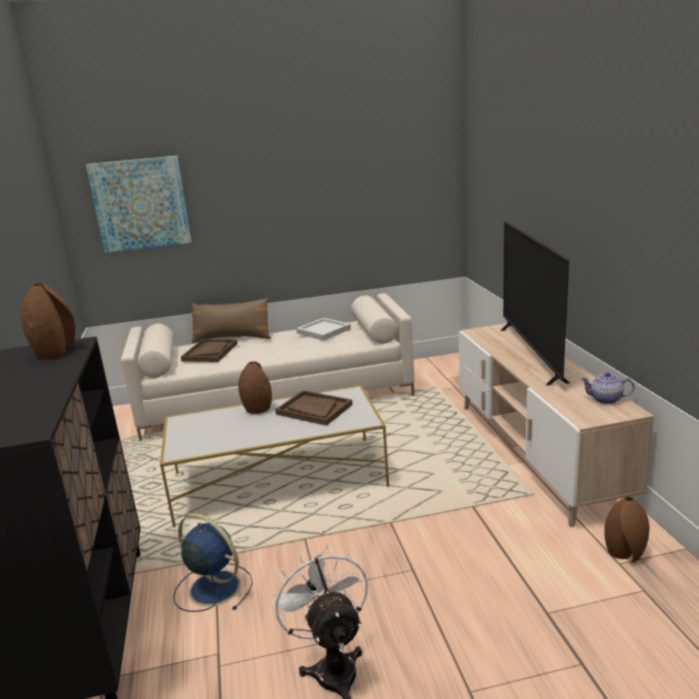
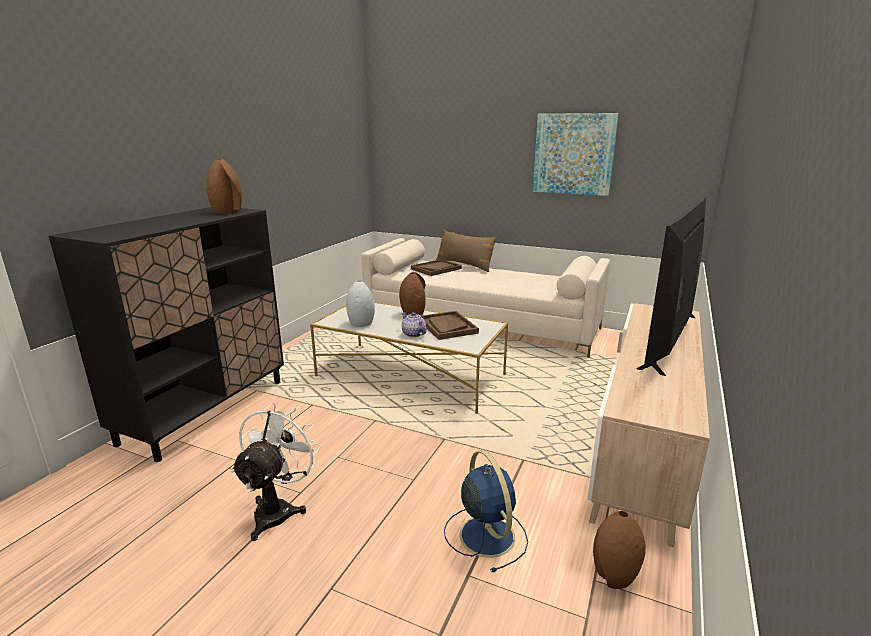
camera: 35 degrees right, 0 degrees up
(140, 204) = (420, 142): picture -> picture (573, 154)
(213, 587) = (287, 421): blue fan -> blue fan (485, 534)
(218, 440) = (360, 323): none -> grey vase
(324, 331) = (534, 277): white tray -> none
(606, 400) = (678, 403): teapot -> teapot (413, 334)

